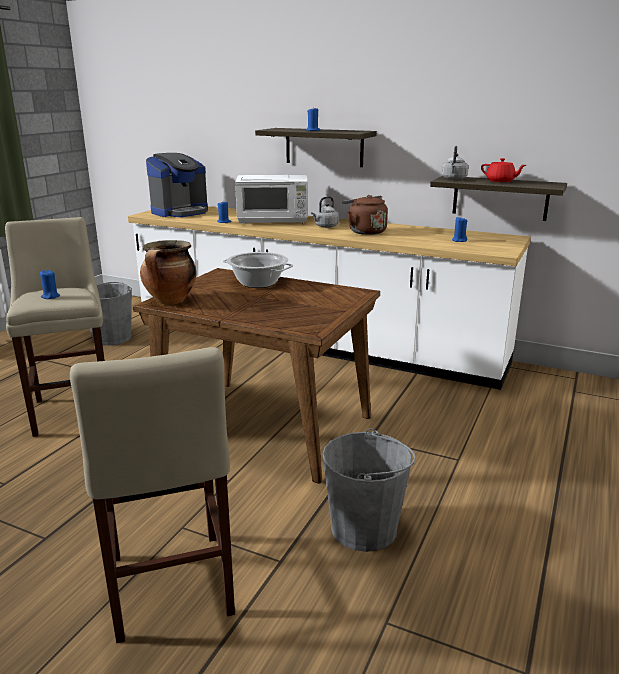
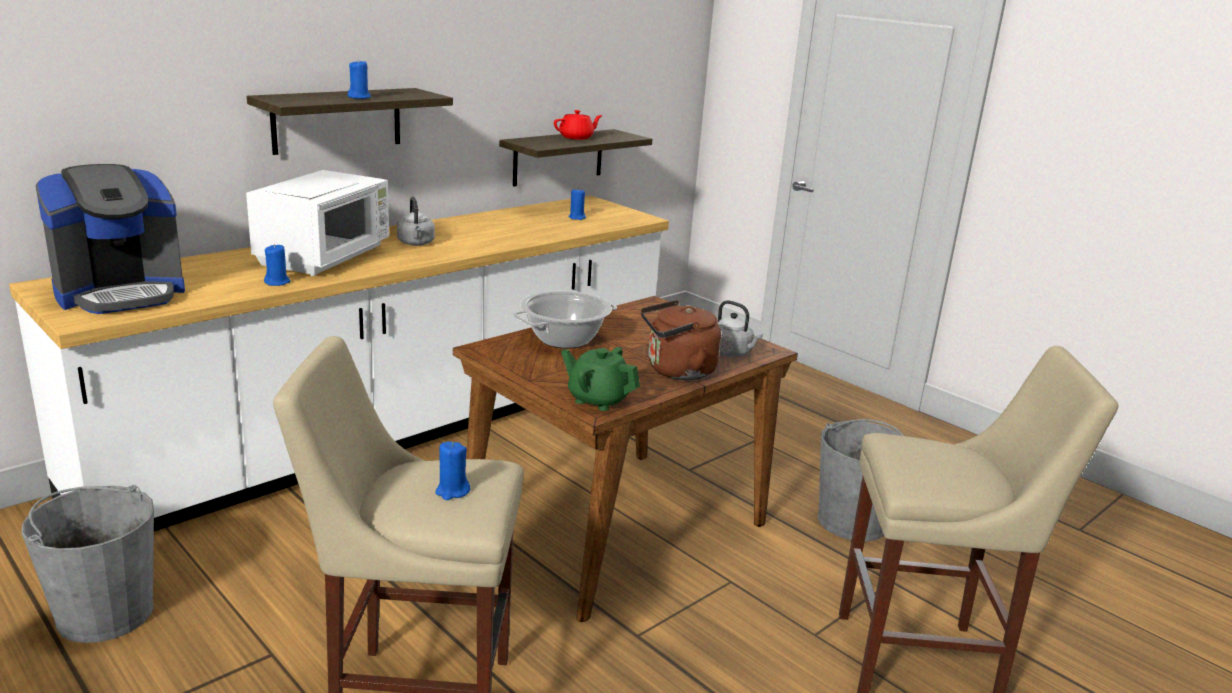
camera: 70 degrees left, 0 degrees up
(171, 301) = (598, 400): cooking pot -> green teapot
(180, 212) = (120, 293): coffee machine -> coffee machine turned 75 degrees clockwise
(365, 231) = (477, 236): brown kettle -> brown kettle (677, 371)
(454, 179) = (537, 143): grey kettle -> grey kettle (732, 353)

